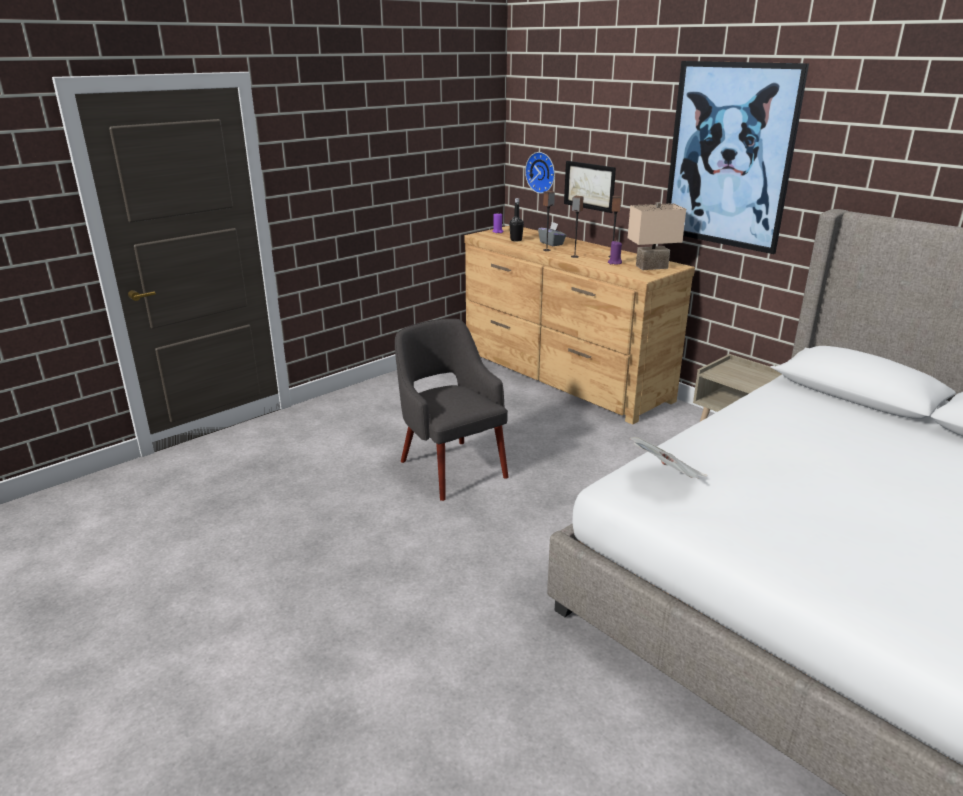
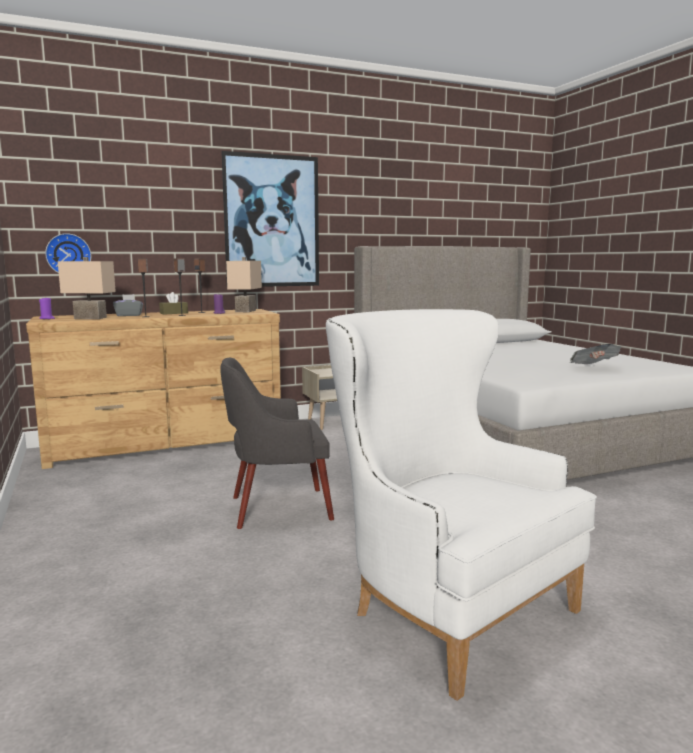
camera: 70 degrees left, 15 degrees down
(302, 586) = (443, 605): none -> white armchair
(516, 240) = (91, 318): black bottle -> beige table lamp
(589, 186) = (136, 260): picture -> none
(591, 250) = (174, 313): none -> brown tissue box
(667, 477) = (519, 372): newspaper -> newspaper (593, 368)

